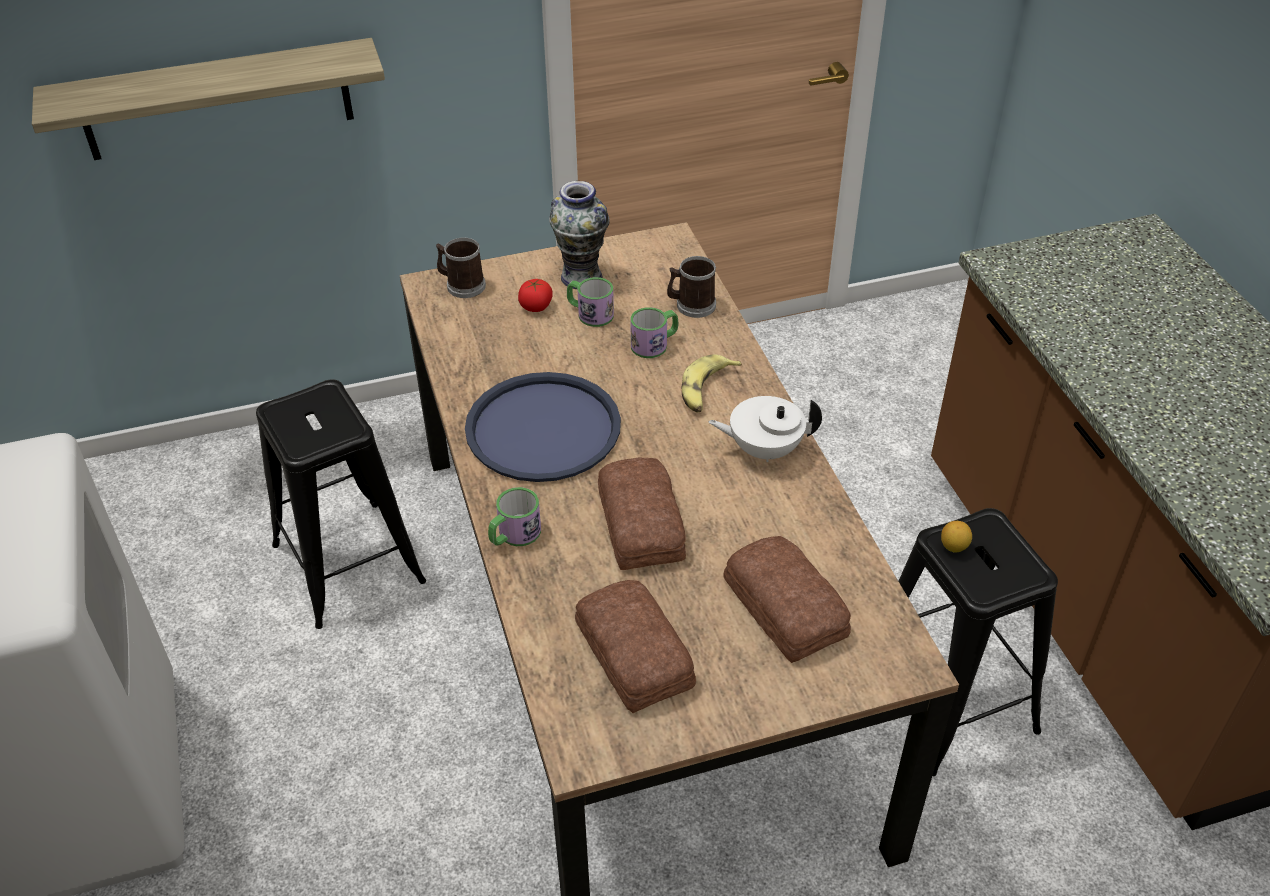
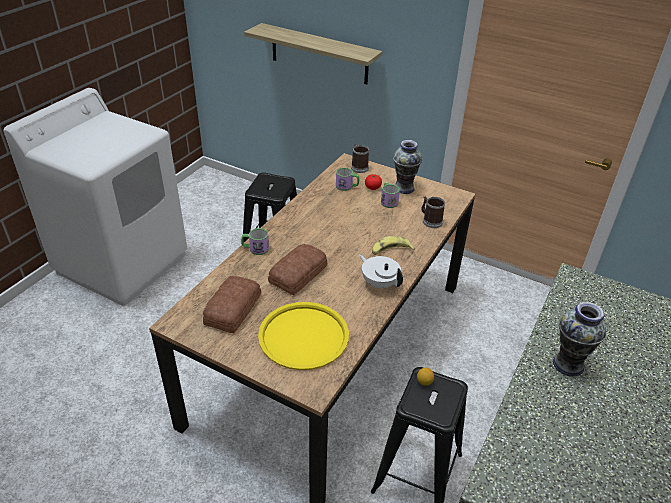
camera: 45 degrees right, 5 degrees down
(543, 429) = (314, 225): blue tray -> none
(655, 344) = (395, 224): mug -> mug (347, 186)
(786, 606) = (303, 336): bread -> yellow tray
(1142, 380) = (568, 364): none -> vase

